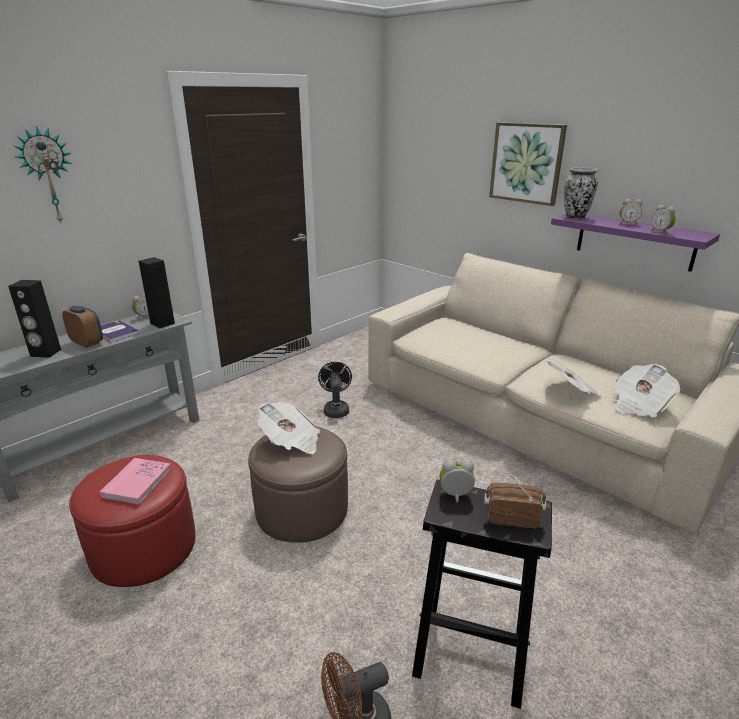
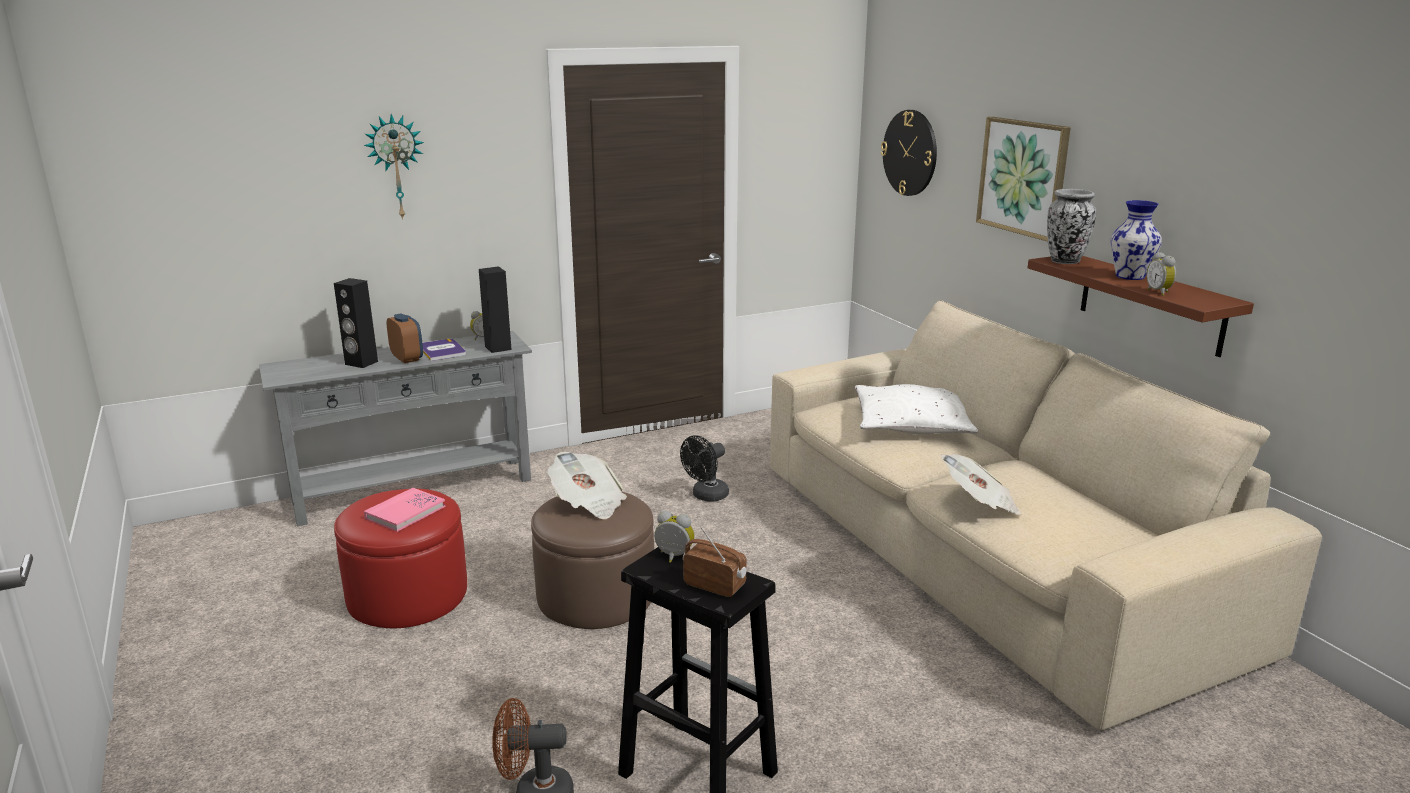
camera: 20 degrees right, 5 degrees down
(336, 409) = (706, 496): black fan -> black fan turned 150 degrees counterclockwise
(428, 153) = (910, 153): none -> wall clock
(478, 338) = (911, 423): none -> white pillow
(627, 224) = (1130, 276): alarm clock -> vase
(634, 241) = (1151, 304): purple shelf -> brown shelf
(639, 404) = (1068, 536): newspaper -> none

